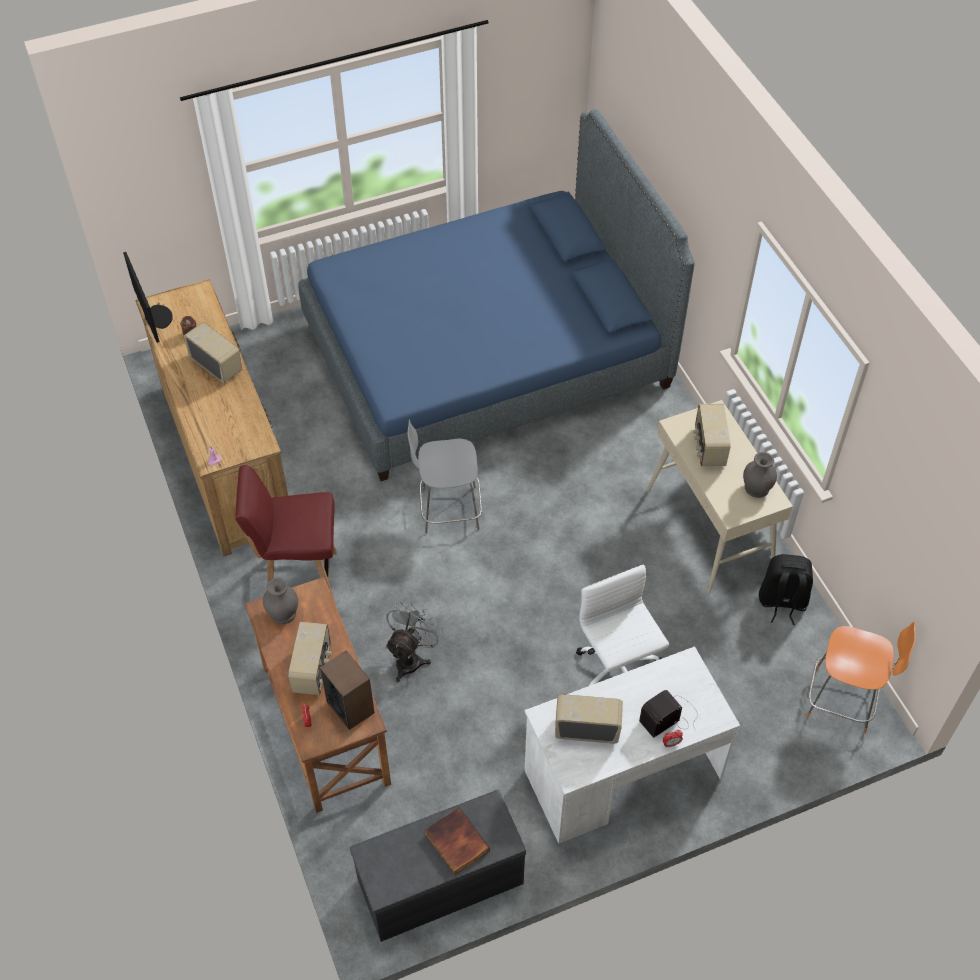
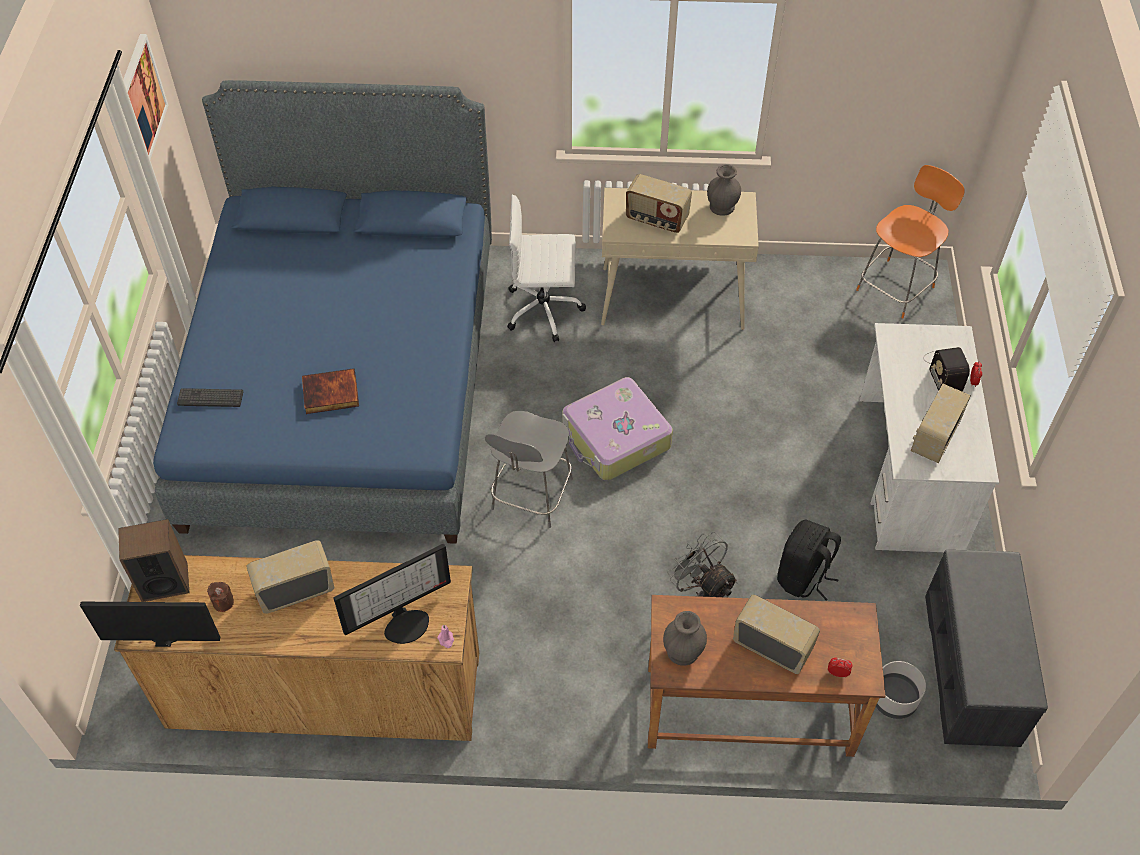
camera: 65 degrees left, 0 degrees up
(218, 433) = (405, 622): none -> monitor
(300, 579) = (546, 670): red chair -> none
(350, 707) = (834, 626): speaker -> speaker (164, 581)
(371, 264) = (210, 398): none -> keyboard
(382, 828) = (894, 699): none -> grey planter
(455, 842) = (993, 607): book -> book (330, 394)
(521, 71) = (141, 99): none -> picture
(534, 544) = (615, 438): none -> suitcase
(618, 670) = (795, 431): white office chair -> white office chair (545, 309)
(782, 602) = (778, 283): black backpack -> black backpack (803, 577)

